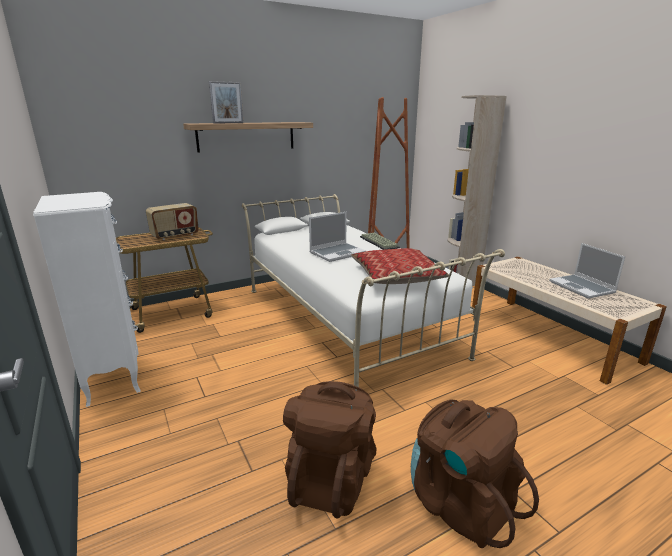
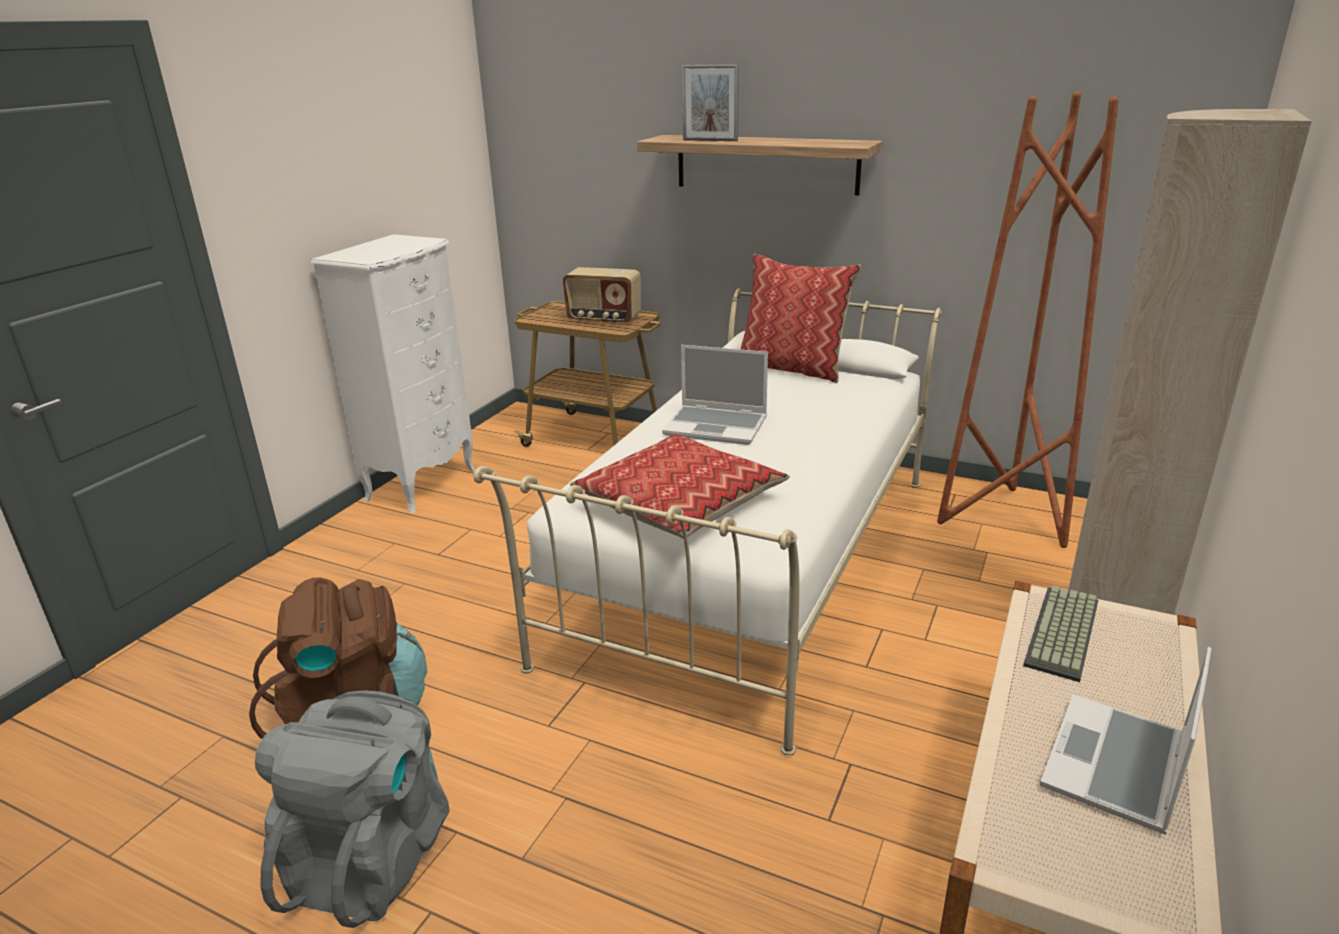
camera: 55 degrees right, 5 degrees up
(304, 230) = (793, 368): none -> pillow
(380, 242) = (836, 437): keyboard -> keyboard (1064, 634)
(460, 503) = (372, 856): brown backpack -> grey backpack

